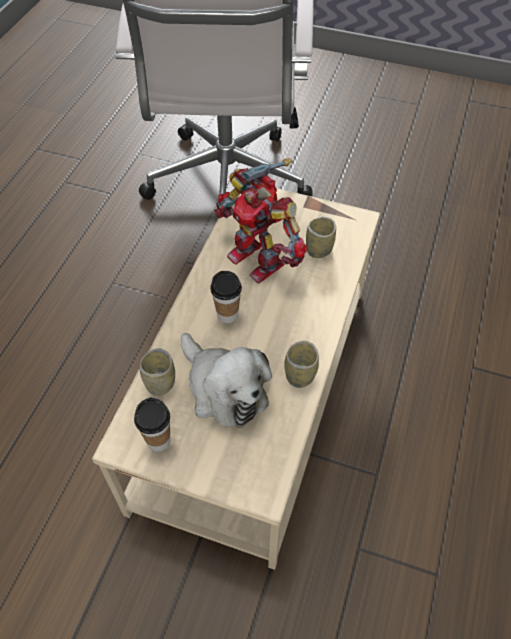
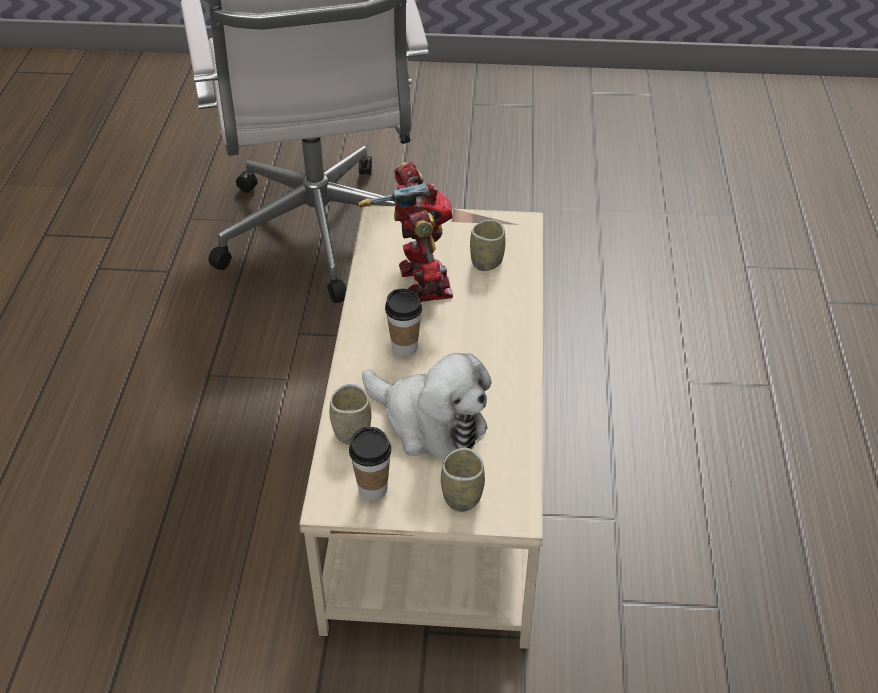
camera: 15 degrees left, 10 degrees down
(259, 258) = (419, 283): toy robot -> toy robot turned 135 degrees counterclockwise
(300, 375) = (512, 391): cup -> cup (462, 497)

